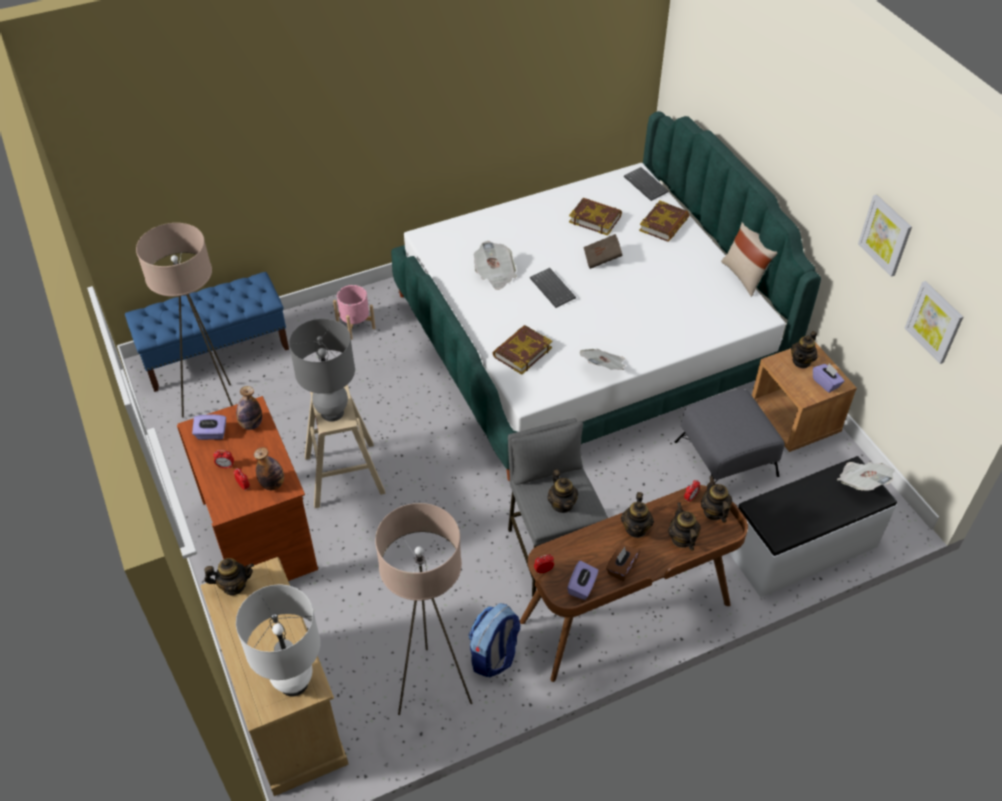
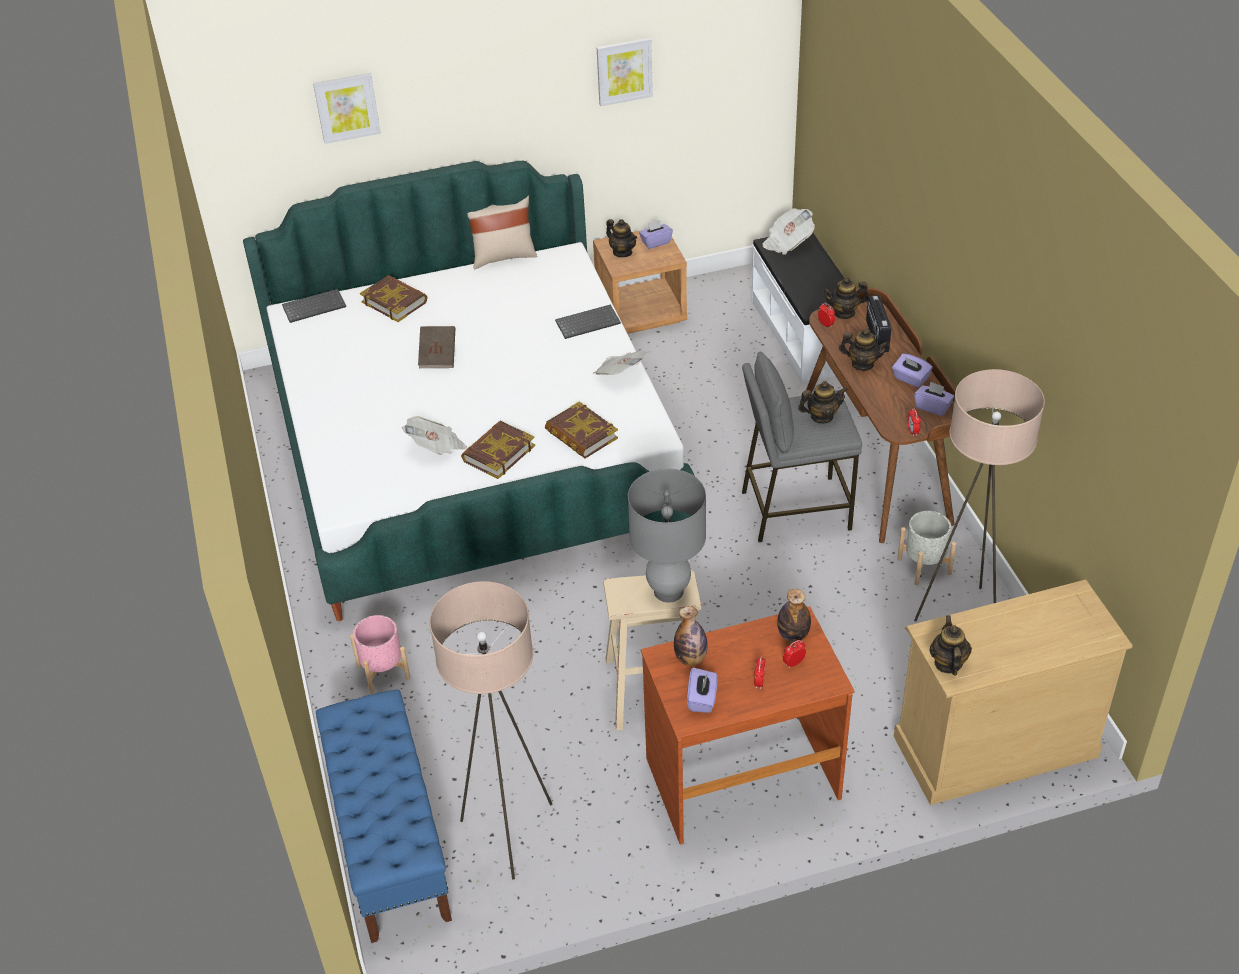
camera: 80 degrees left, 5 degrees down
(294, 683) = (1072, 609): white table lamp -> none
(494, 656) = (924, 566): backpack -> grey planter
(553, 289) = (479, 400): keyboard -> keyboard (588, 322)
(595, 219) = (362, 354): book -> book (498, 453)
(621, 568) = (910, 379): brown tissue box -> purple tissue box
(682, 539) = (876, 336): teapot -> radio
(726, 459) = (685, 366): grey ottoman -> none
(934, 322) = (711, 89): picture -> picture (347, 107)

